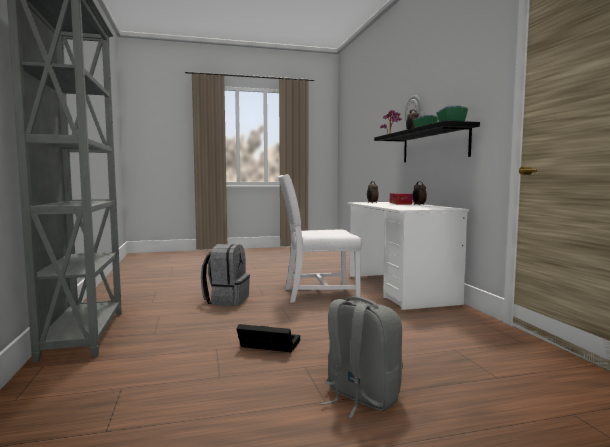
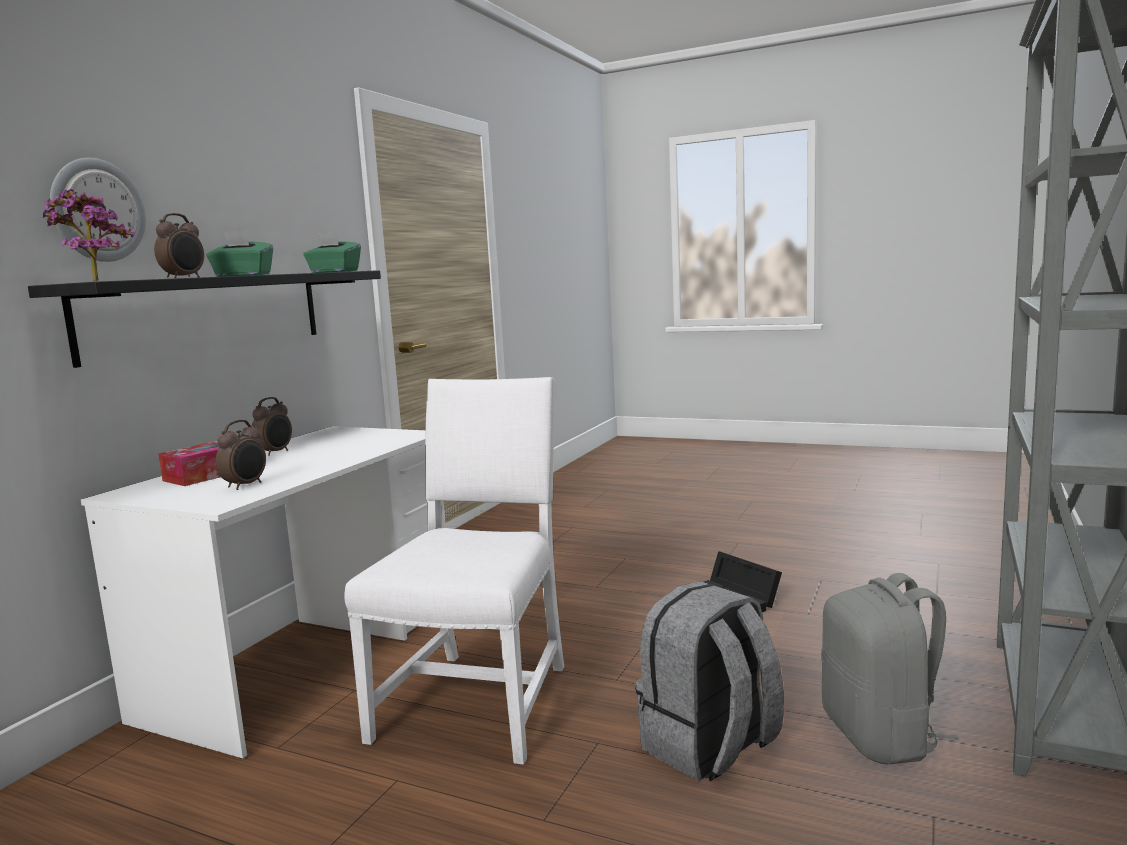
camera: 140 degrees left, 5 degrees up
(317, 294) = (479, 699): white chair -> white chair turned 105 degrees counterclockwise
(360, 397) = (705, 539): grey backpack -> grey backpack (881, 736)

